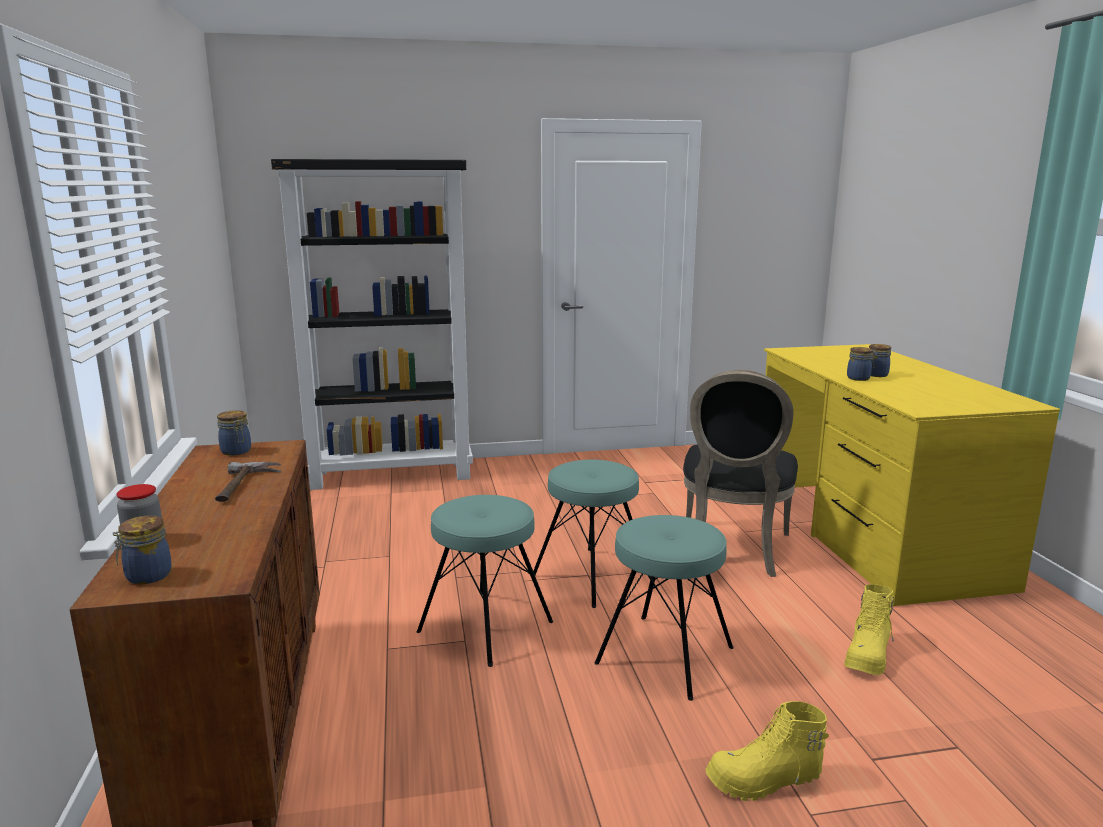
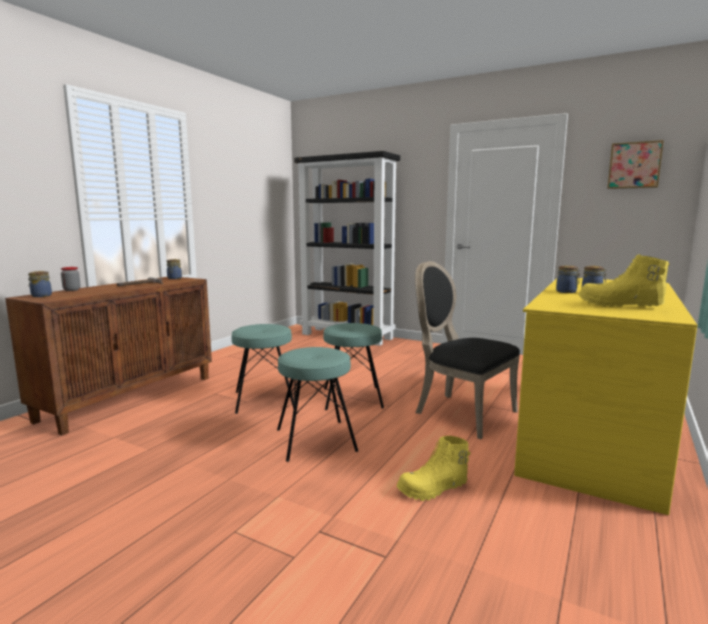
camera: 40 degrees right, 5 degrees down
(732, 550) = (460, 412): black chair -> black chair turned 75 degrees clockwise
(764, 781) = (245, 507): yellow boot -> yellow boot (618, 305)
(774, 195) = (634, 165): none -> picture

